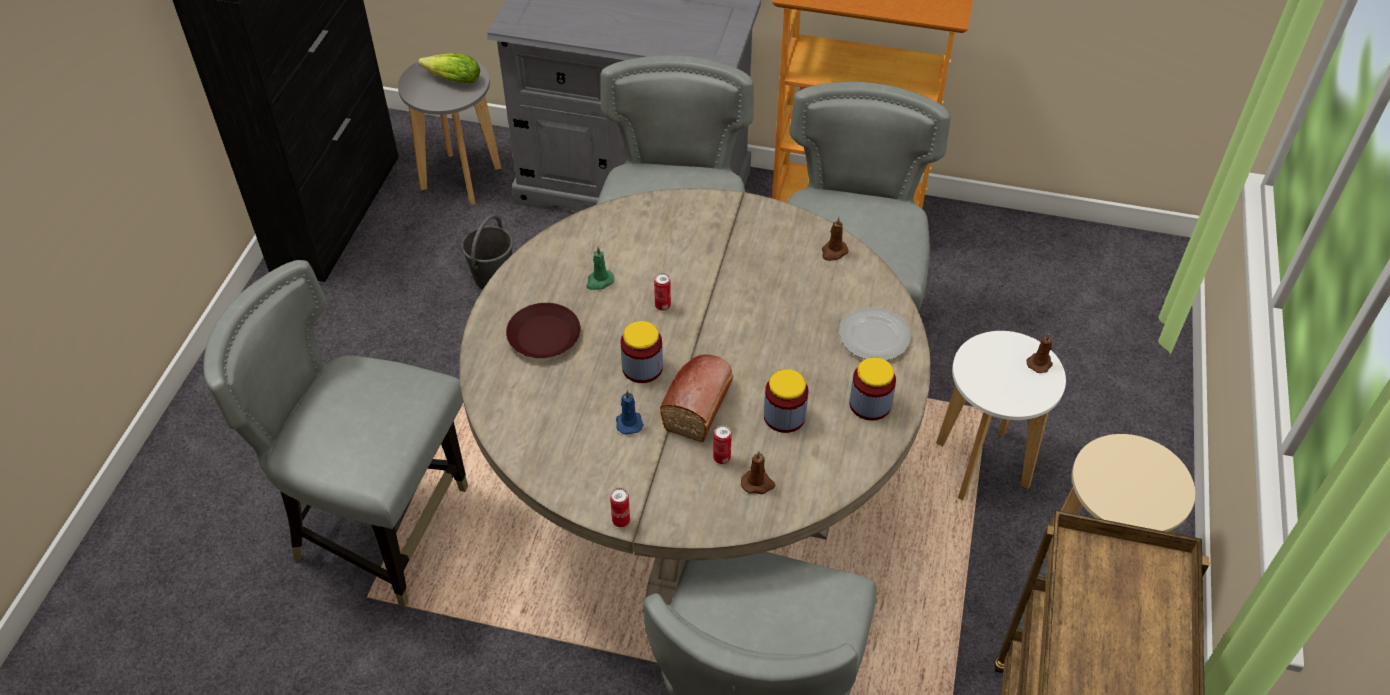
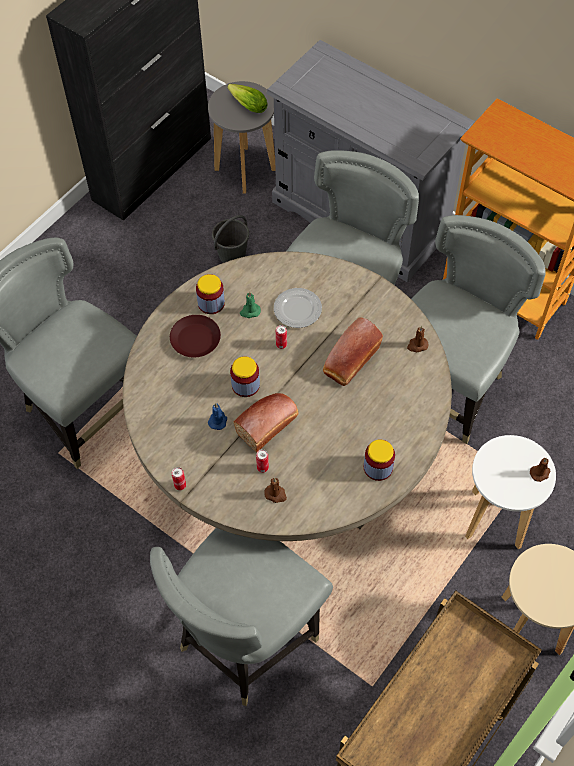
camera: 25 degrees right, 10 degrees up
(762, 296) = (350, 361): none -> bread
(784, 416) = (317, 454): jar -> jar (211, 303)
(875, 337) = (409, 420): plate -> plate (297, 310)

